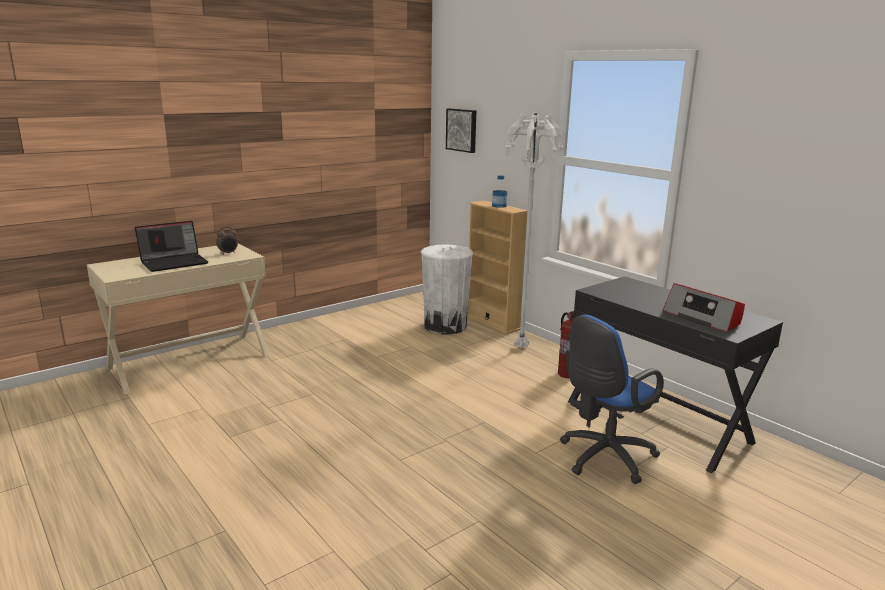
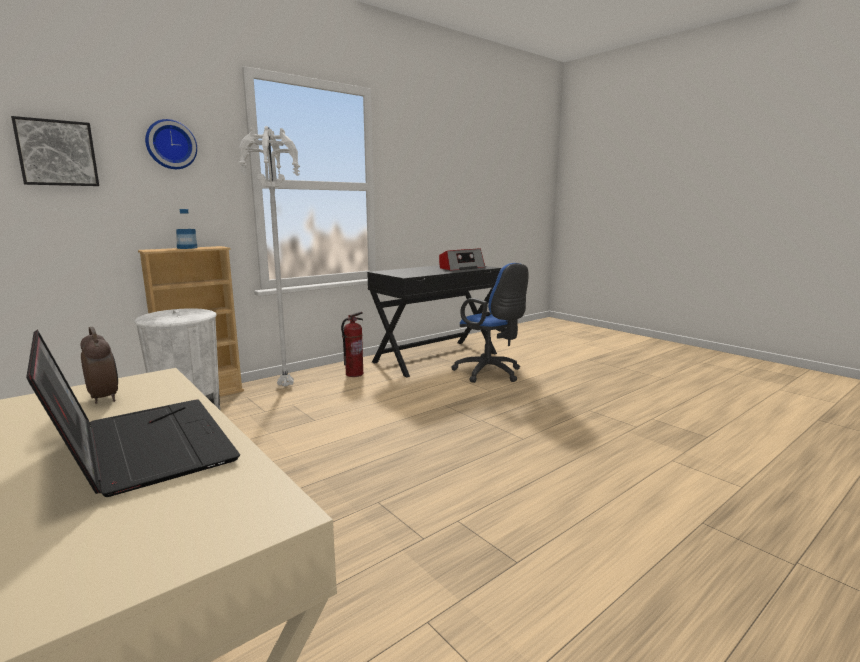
camera: 90 degrees left, 5 degrees down
(511, 124) = (170, 145): none -> wall clock

